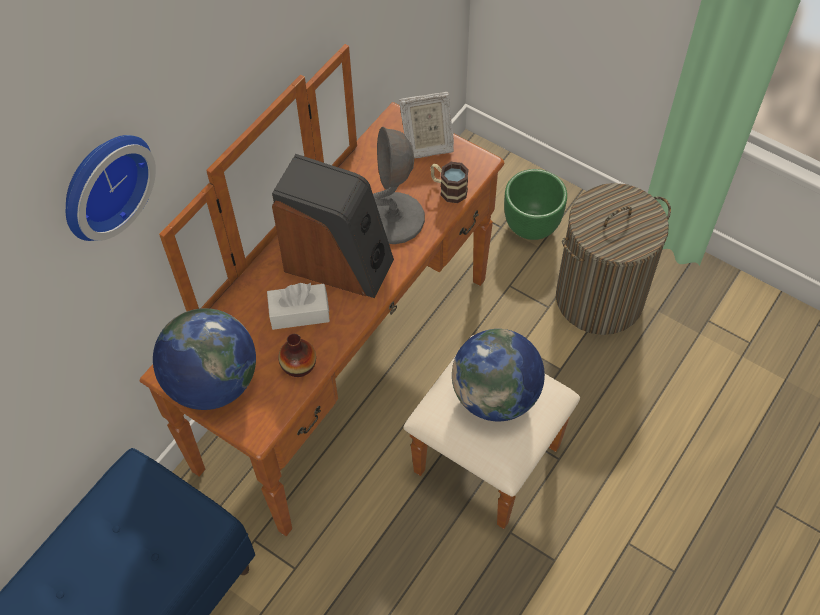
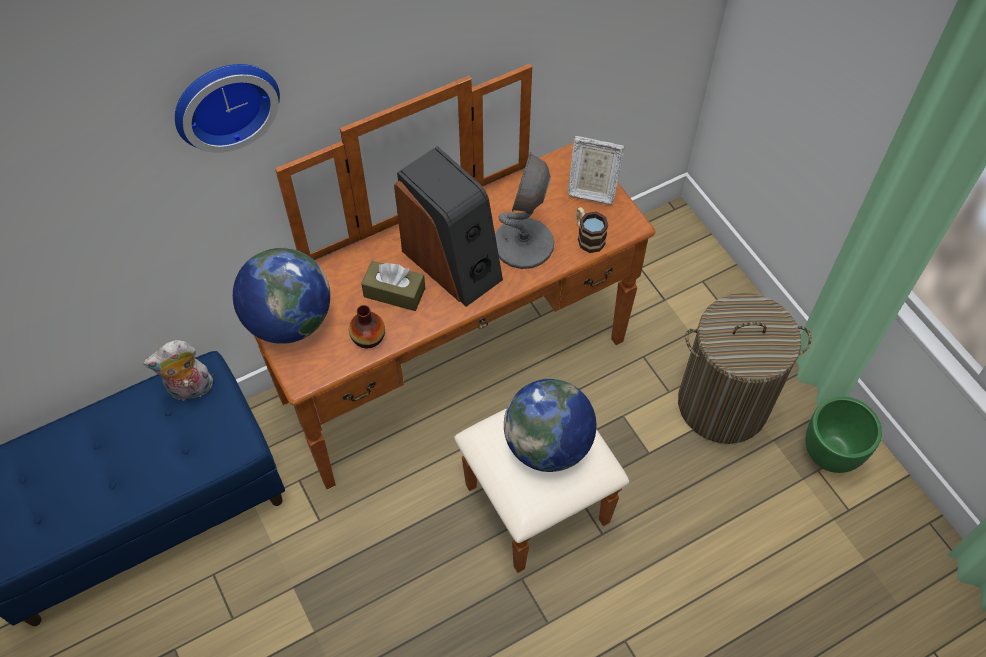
camera: 25 degrees right, 0 degrees up
(127, 497) = (190, 390): none -> plush toy
(299, 313) = (394, 292): white tissue box -> brown tissue box
(531, 226) = (694, 310): green planter -> green planter (831, 453)

